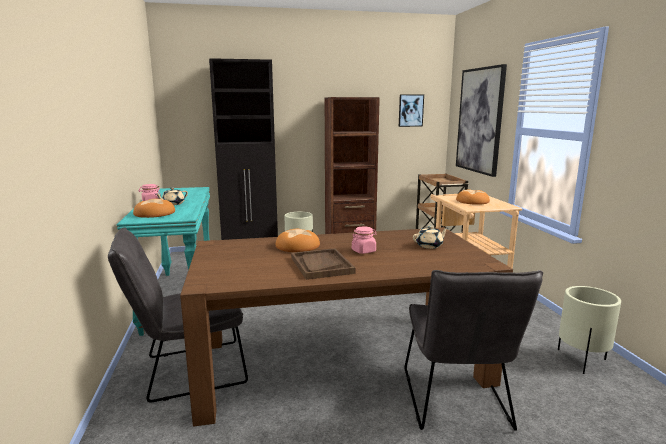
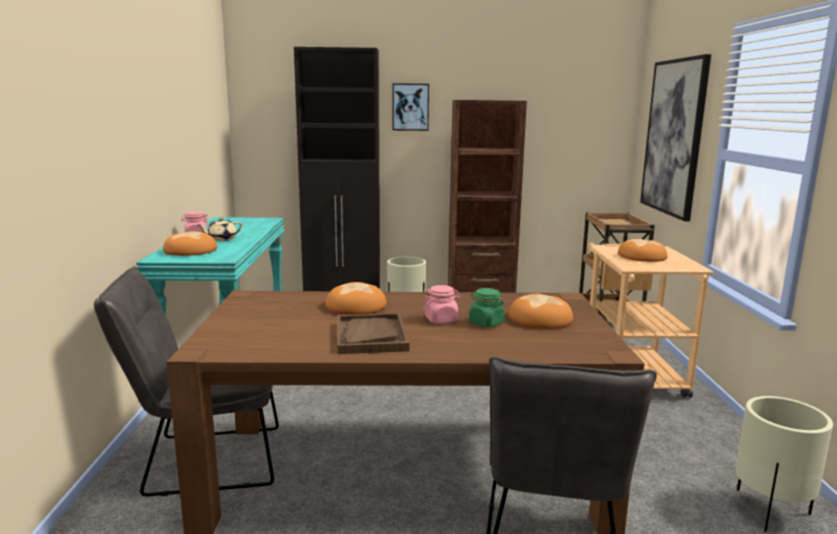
camera: 10 degrees right, 0 degrees up
(395, 251) = (486, 323): none -> green jar
(410, 110) = (578, 120): picture -> picture (410, 107)
(429, 246) = (540, 319): beige teapot -> bread

